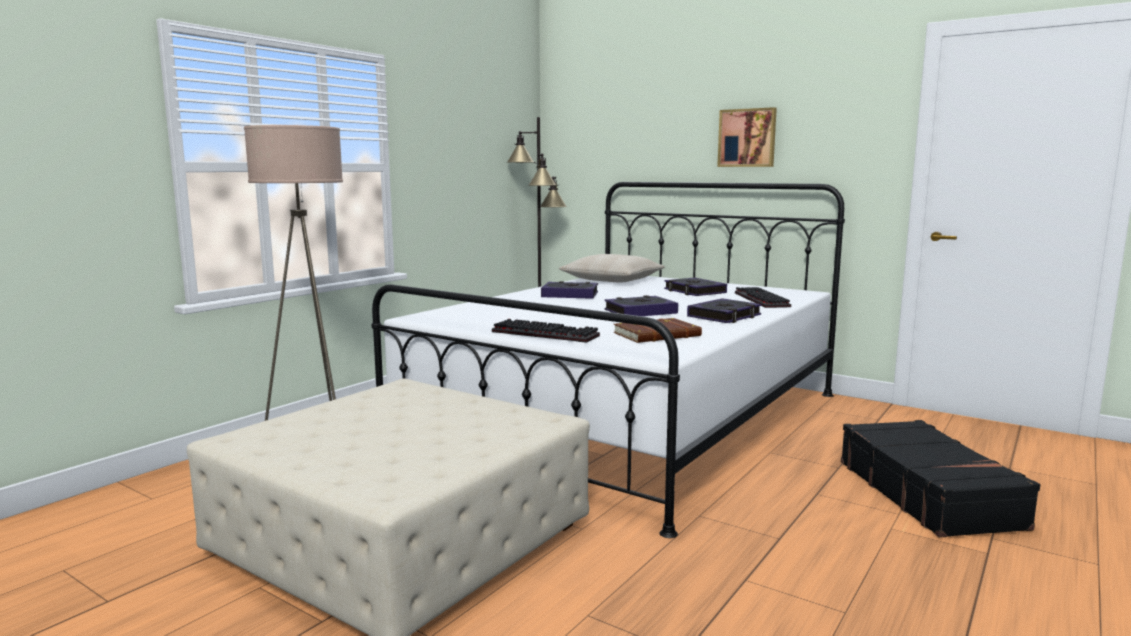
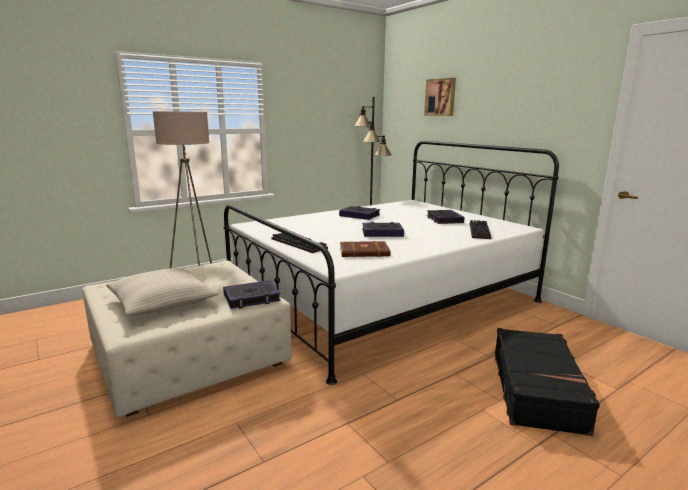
camera: 20 degrees right, 5 degrees up
(612, 280) = (404, 206): beige pillow -> beige pillow (162, 302)
(724, 316) = (432, 242): book -> book (251, 298)
(747, 138) = (500, 113): picture -> picture (441, 97)

